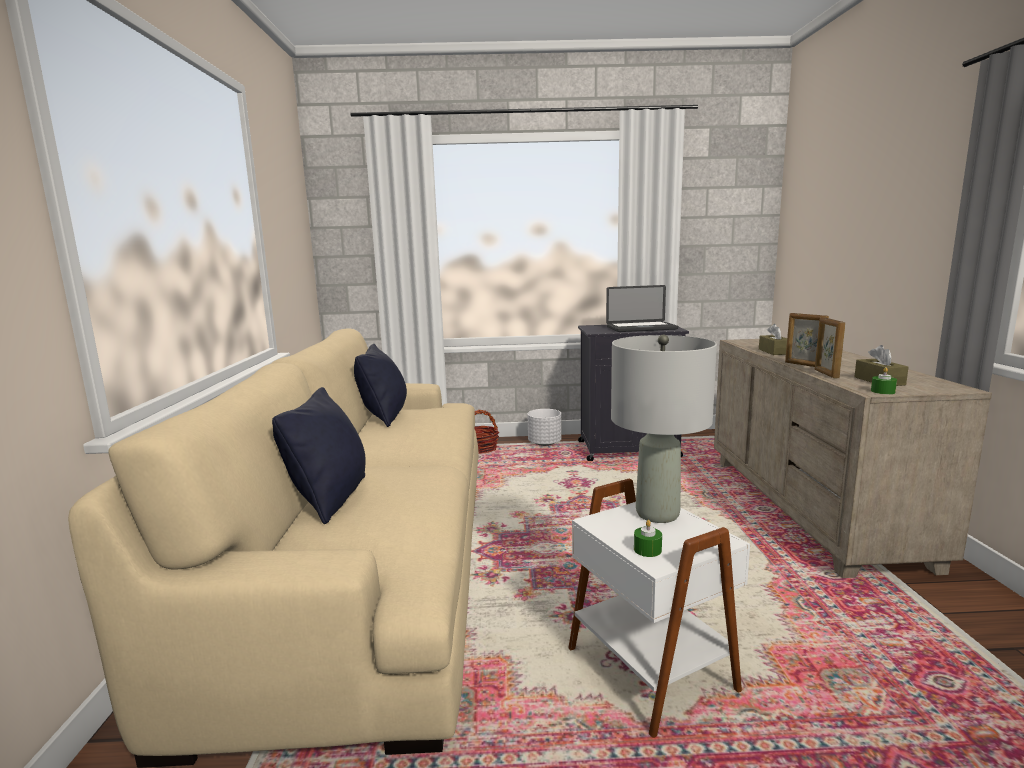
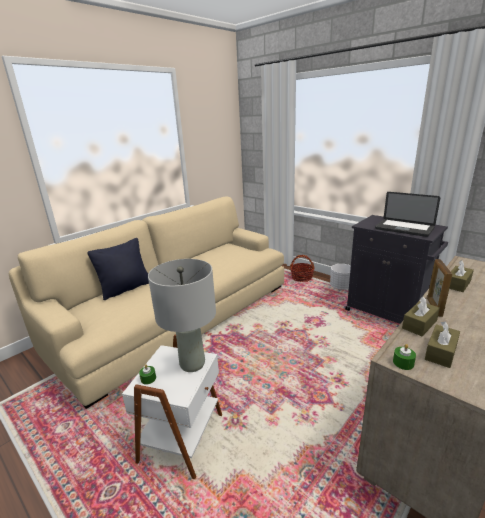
camera: 45 degrees right, 10 degrees up
(384, 416) = (219, 249): black pillow -> none
(826, 374) = (419, 324): picture frame -> brown tissue box

